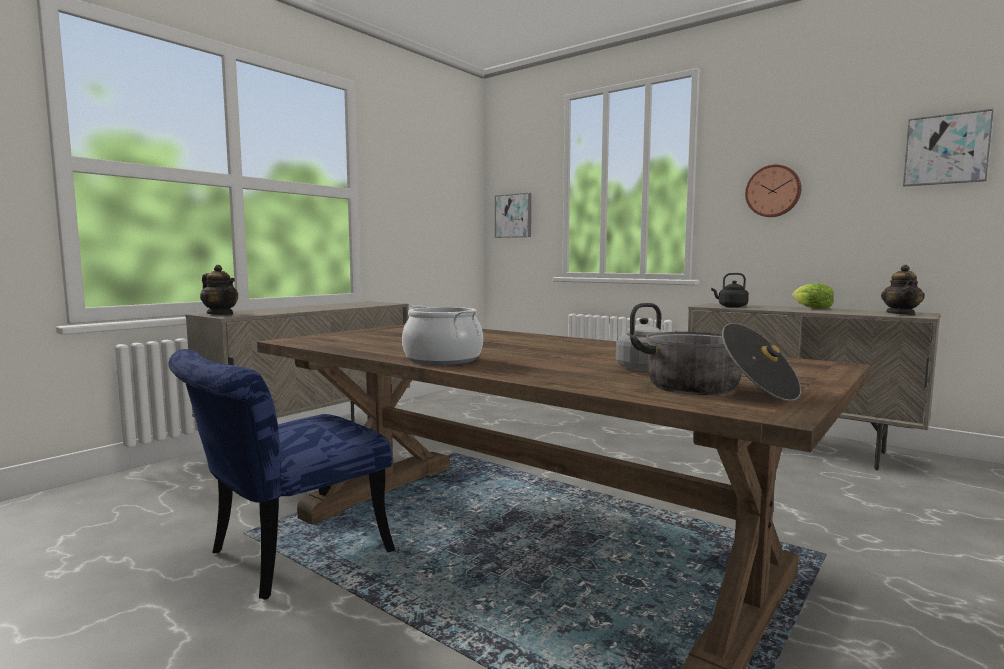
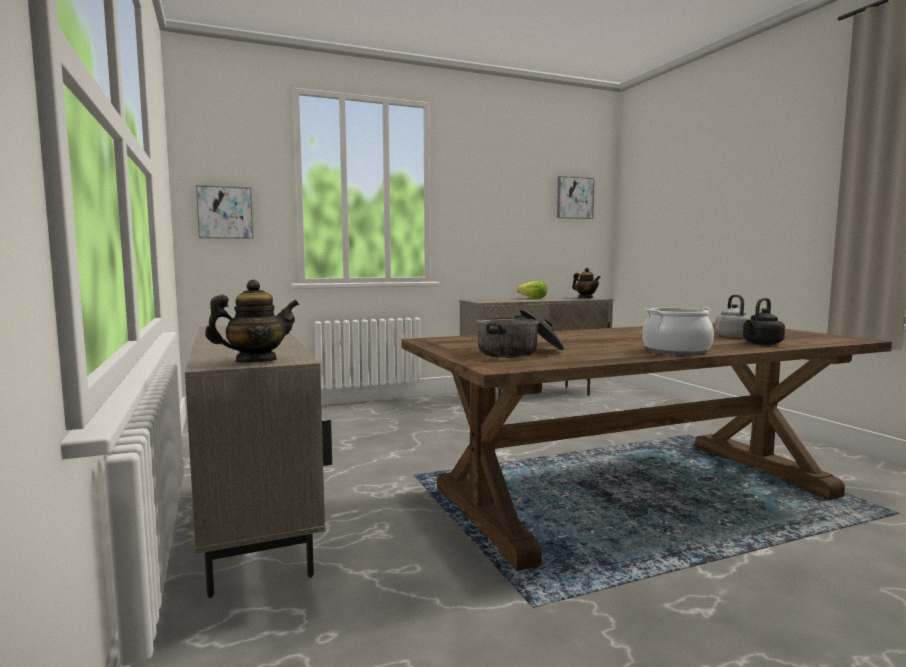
camera: 60 degrees left, 0 degrees up
(285, 556) = (607, 588): blue chair -> none
(715, 389) = (802, 337): cooking pot -> cooking pot (519, 352)
(731, 306) = (499, 301): black kettle -> black kettle (761, 343)
(773, 191) = (487, 213): wall clock -> none

